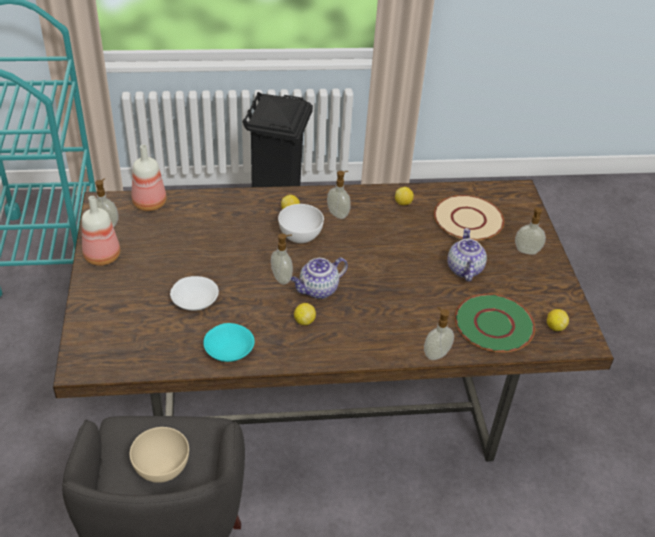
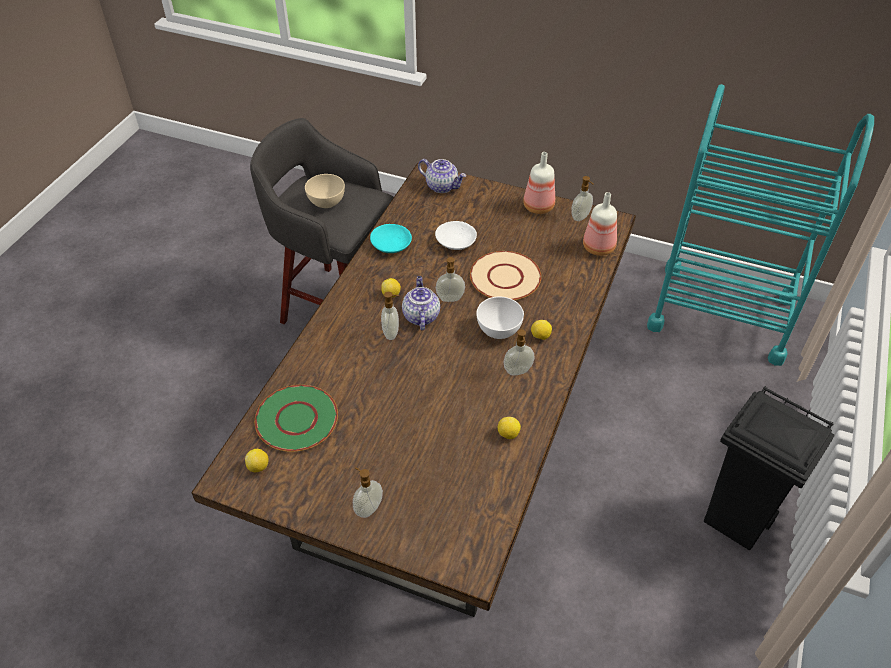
camera: 120 degrees right, 5 degrees up
(435, 354) = (297, 361): soap dispenser -> soap dispenser (391, 333)
(464, 269) = (379, 435): teapot -> teapot (442, 186)
(468, 219) = (449, 481): beige plate -> beige plate (504, 277)

